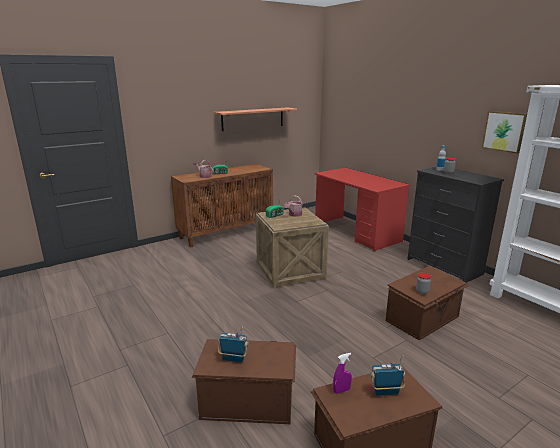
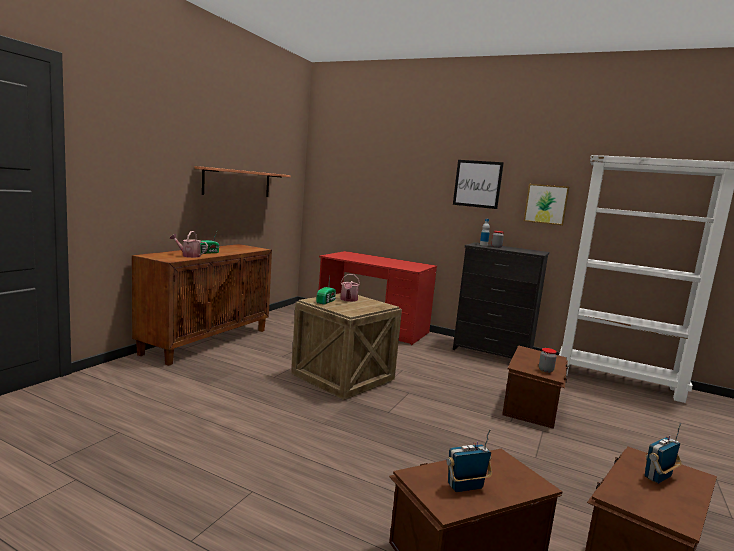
camera: 30 degrees left, 10 degrees down
(341, 391) = (622, 489): purple spray bottle -> none
(445, 111) = (477, 184): none -> picture

